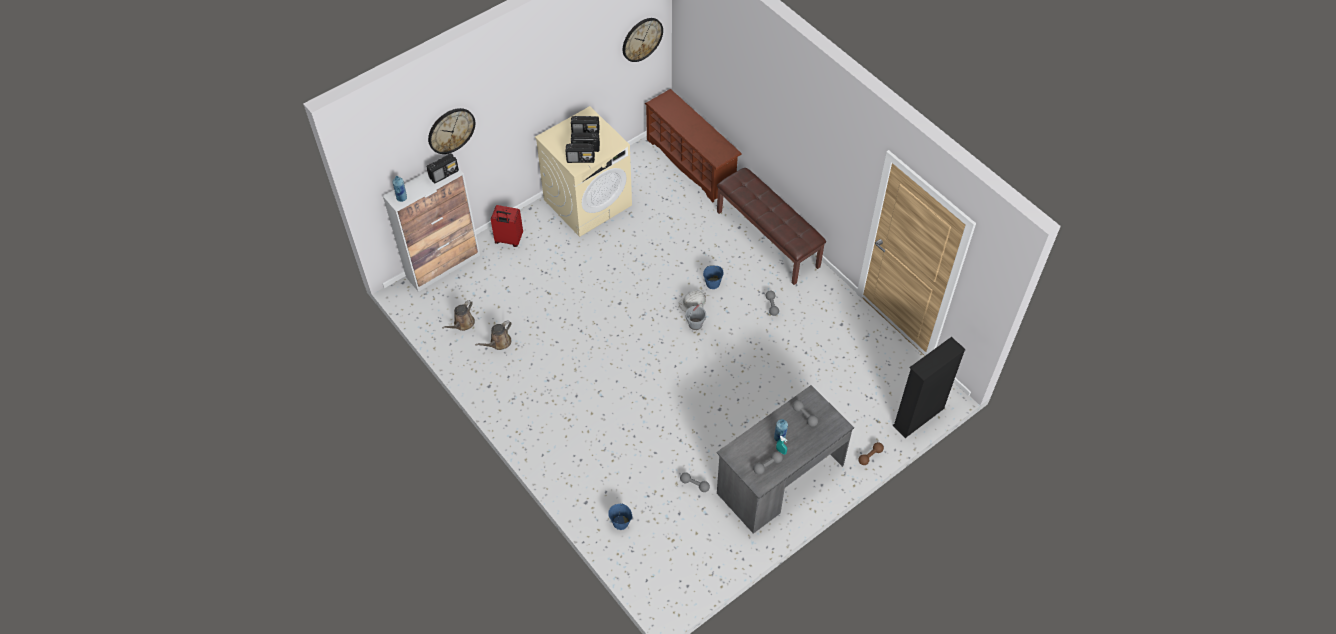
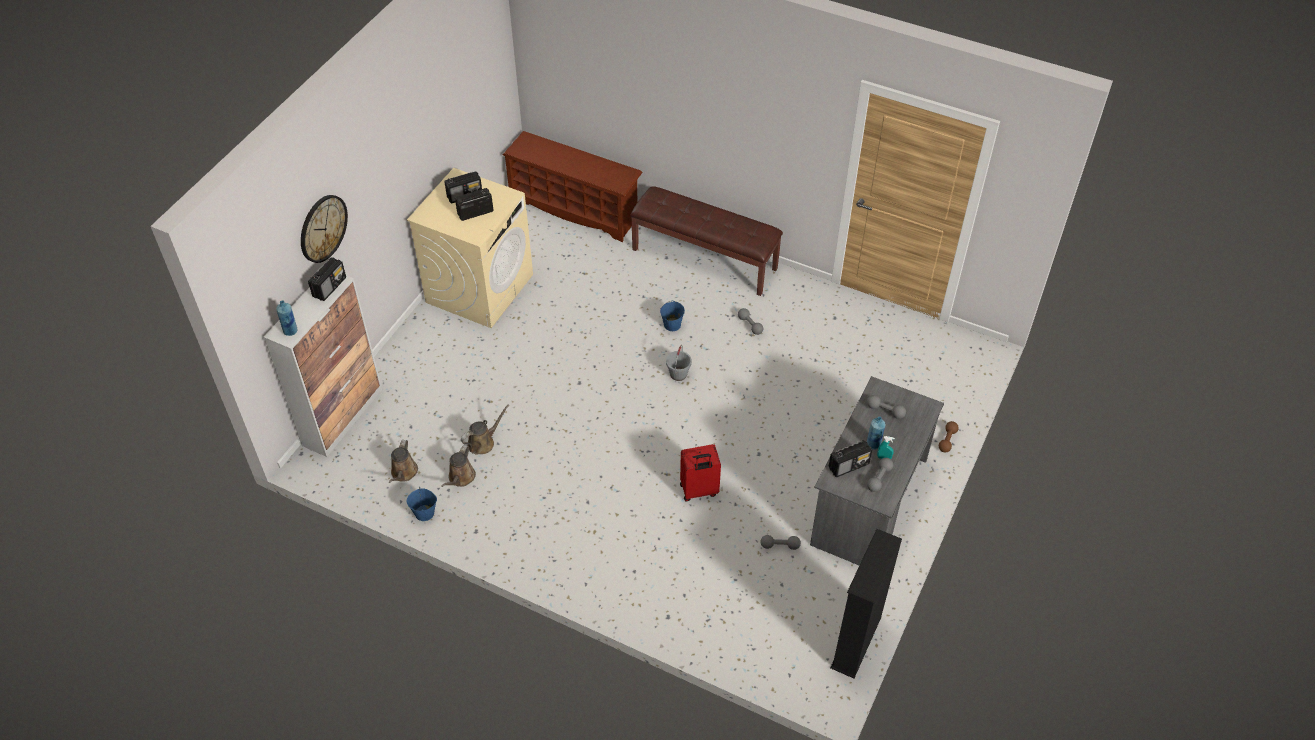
camera: 25 degrees left, 5 degrees down
(508, 240) = (408, 360): red suitcase -> red suitcase (699, 491)
(528, 322) = (483, 442): none -> brown watering can
(581, 159) = (476, 226): radio -> radio (849, 465)
(621, 522) = (722, 622): blue bucket -> blue bucket (425, 513)
(642, 39) = (490, 70): wall clock -> none
(693, 302) = (662, 352): white hard hat -> none
(918, 417) = (971, 381): black bookcase -> black bookcase (856, 643)

